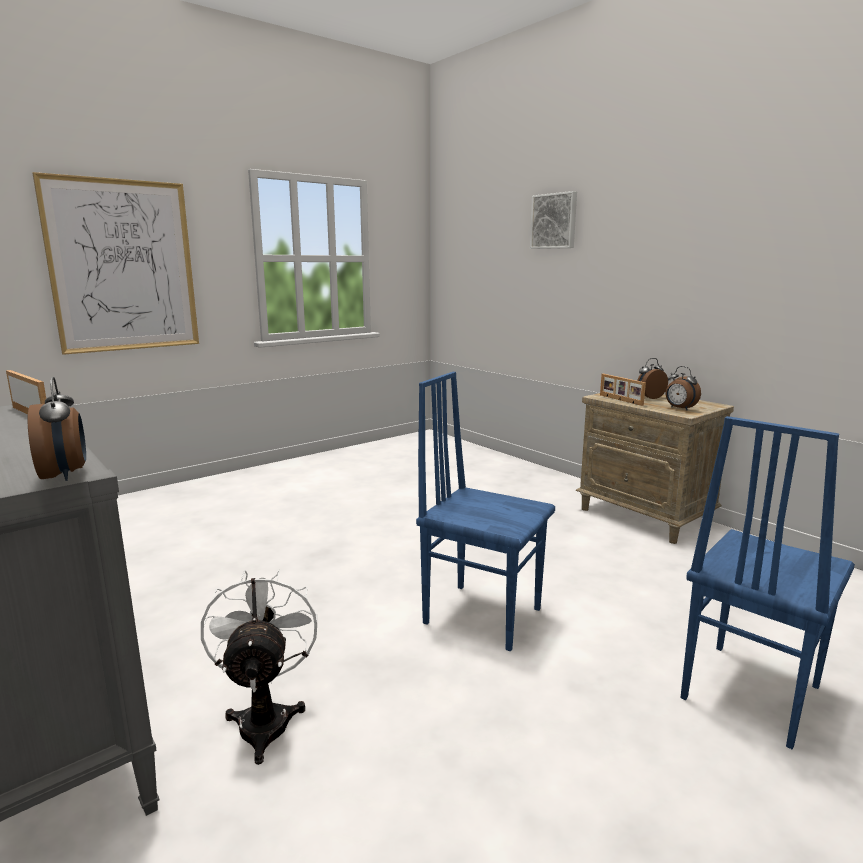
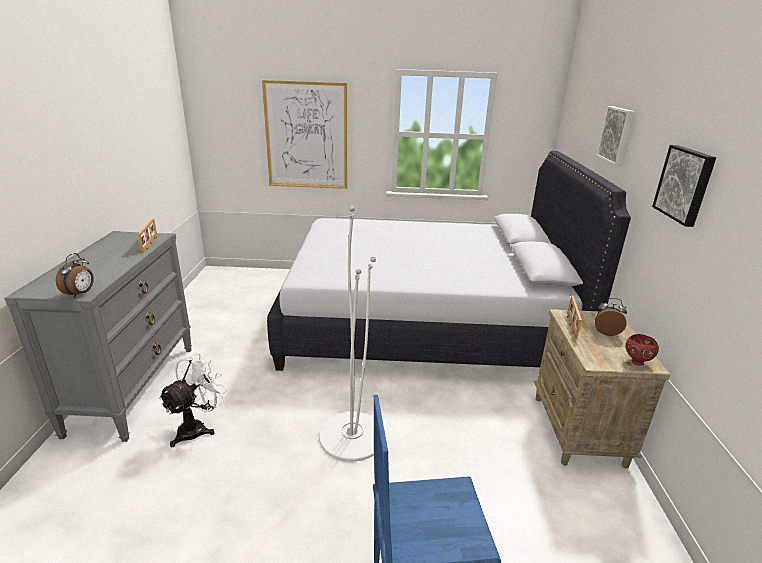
camera: 40 degrees right, 10 degrees up
(386, 491) = (422, 322): none -> white bed
(482, 614) = (352, 436): blue chair -> white floor lamp
(679, 408) = (601, 355): alarm clock -> none
(682, 234) = (685, 184): none -> picture
(704, 405) = (636, 362): none -> red bowl

